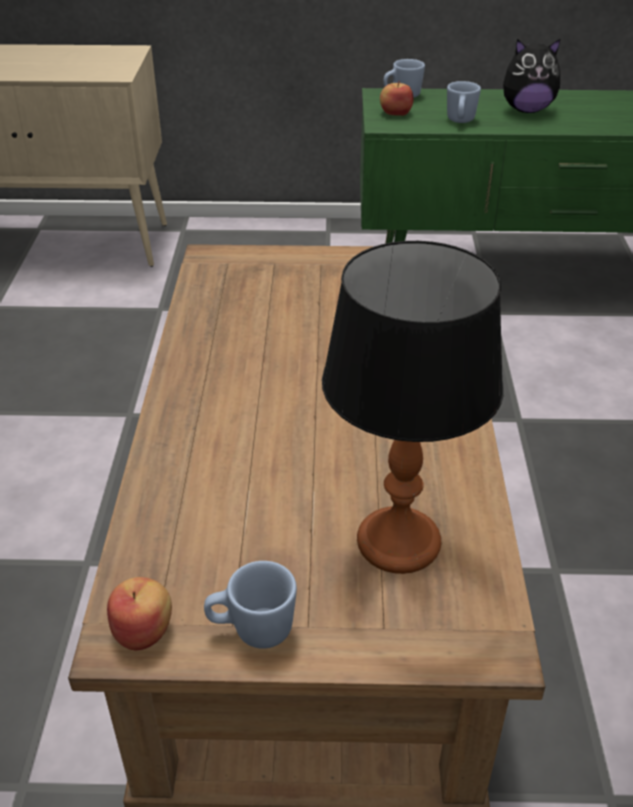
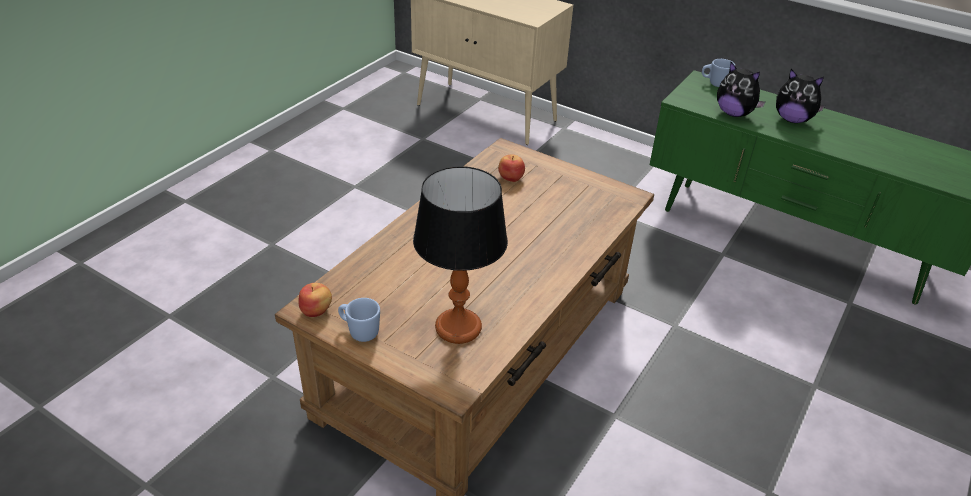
camera: 30 degrees right, 0 degrees up
(395, 113) = (696, 94): apple -> apple (511, 177)
(460, 121) = (734, 113): blue mug -> plush toy

